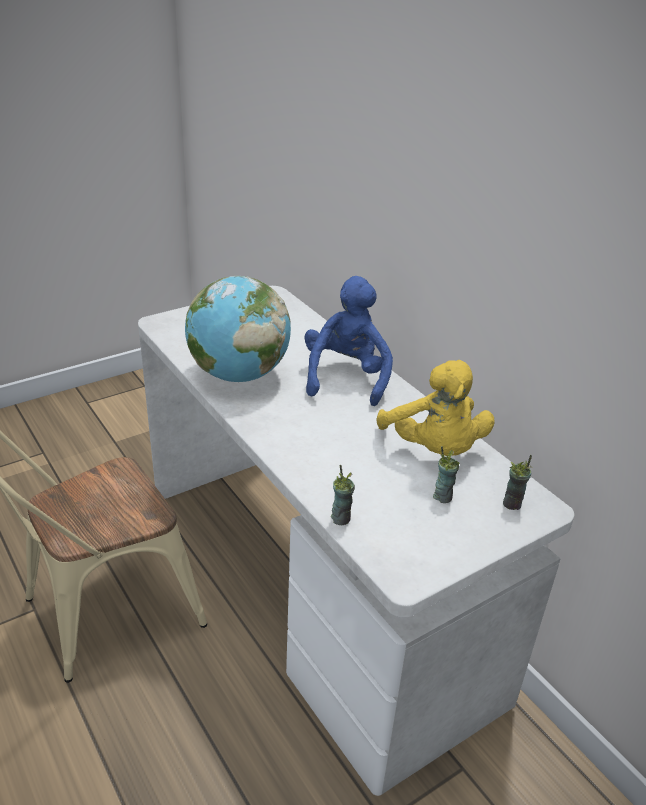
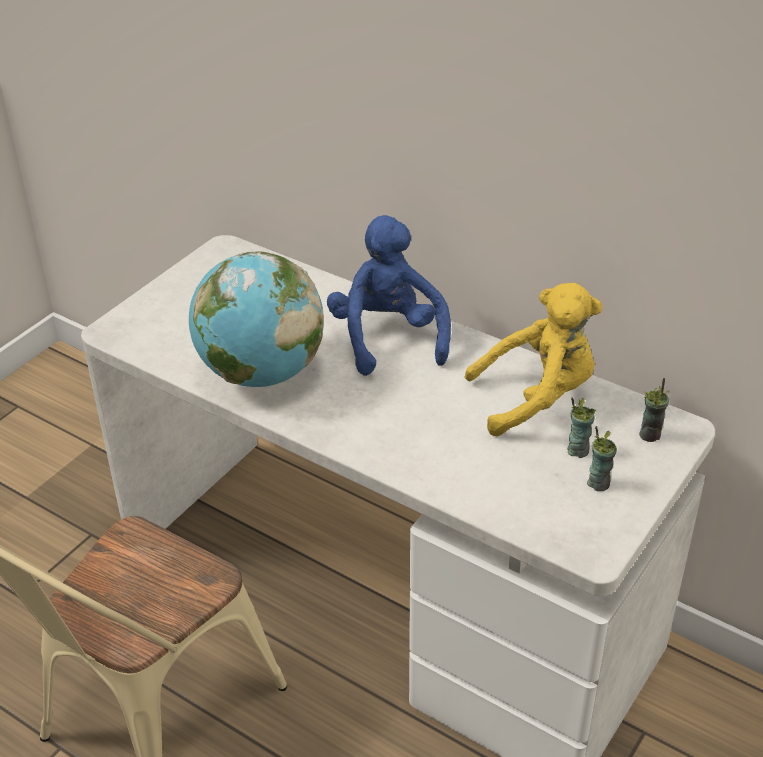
camera: 20 degrees left, 5 degrees up
(341, 518) = (490, 511): cup -> cup (598, 483)
(434, 449) = (537, 398): yellow plush toy -> yellow plush toy turned 60 degrees counterclockwise

